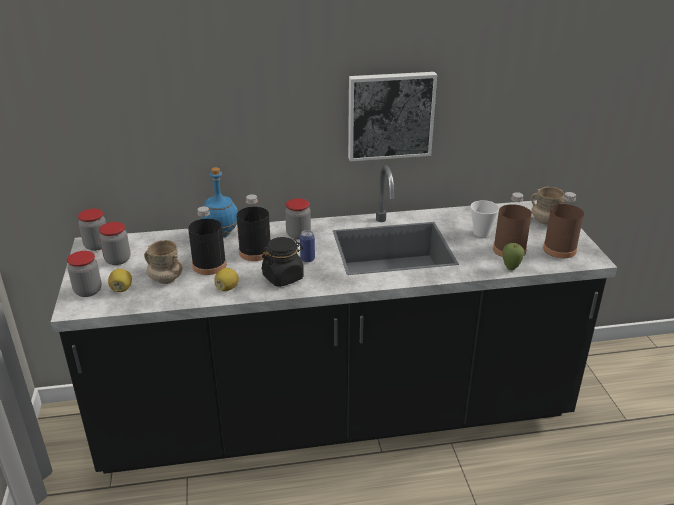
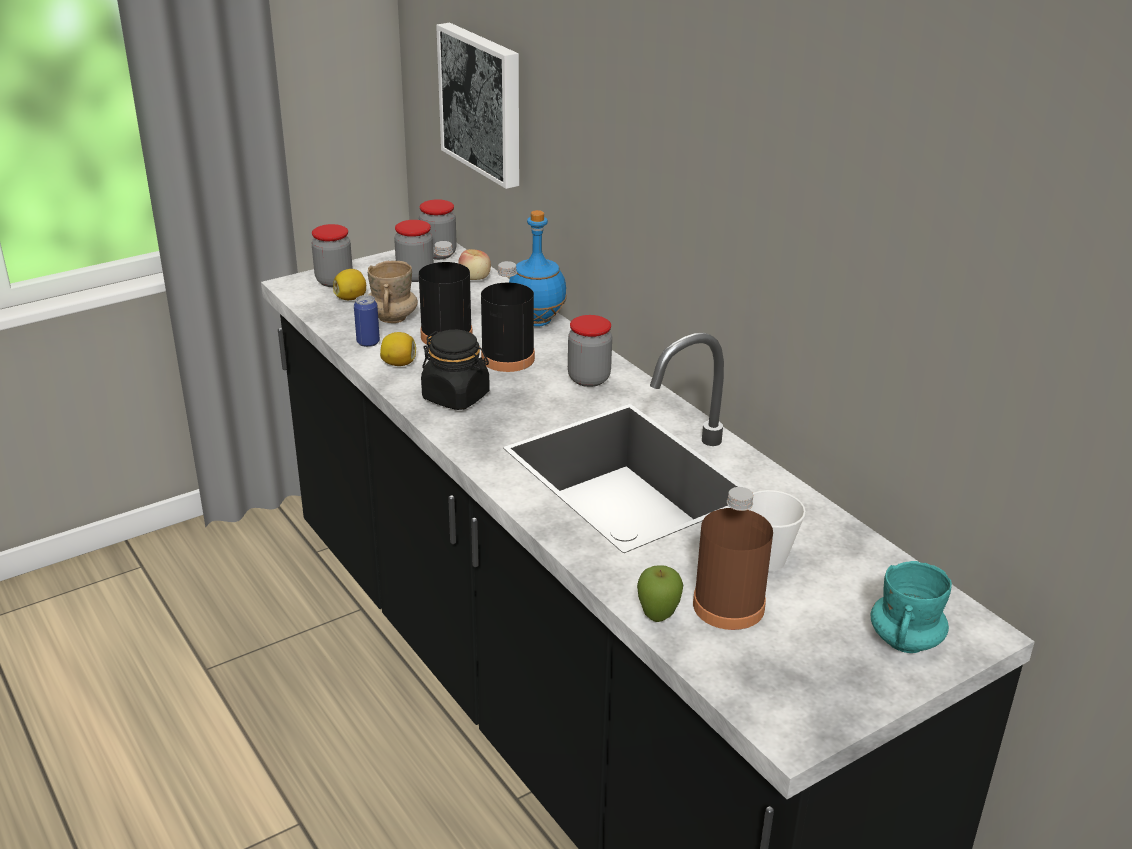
camera: 65 degrees right, 0 degrees up
(146, 241) = (475, 278): none -> apple
(307, 259) = (522, 403): can -> can (368, 342)
(390, 115) = (777, 256): picture -> picture (484, 103)
(545, 221) = (905, 640): beige mug -> turquoise mug
(559, 249) = (792, 676): brown bottle -> none

